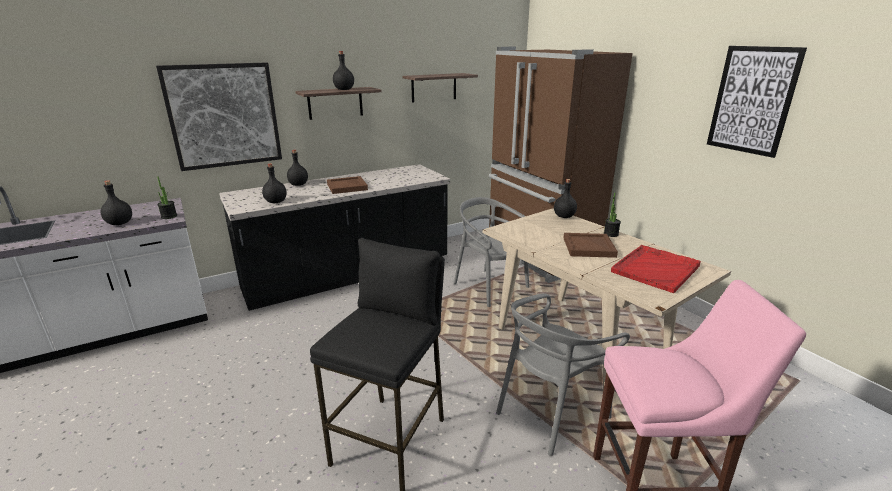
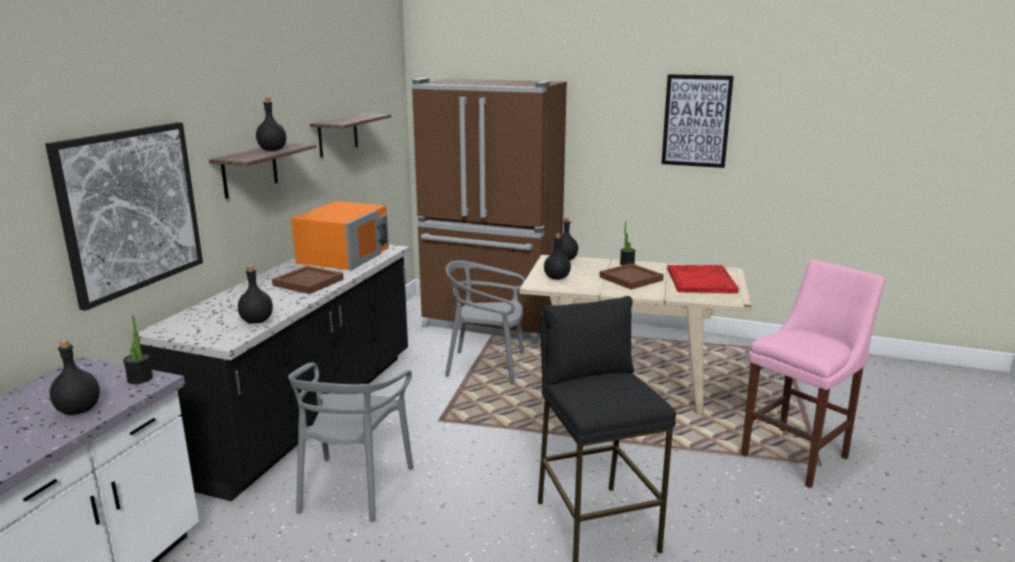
camera: 40 degrees left, 5 degrees down
(298, 184) = (233, 295): black bottle -> black bottle (556, 278)
(401, 175) = (345, 255): none -> orange microwave
(551, 412) = (677, 441): grey chair -> grey chair (353, 487)

